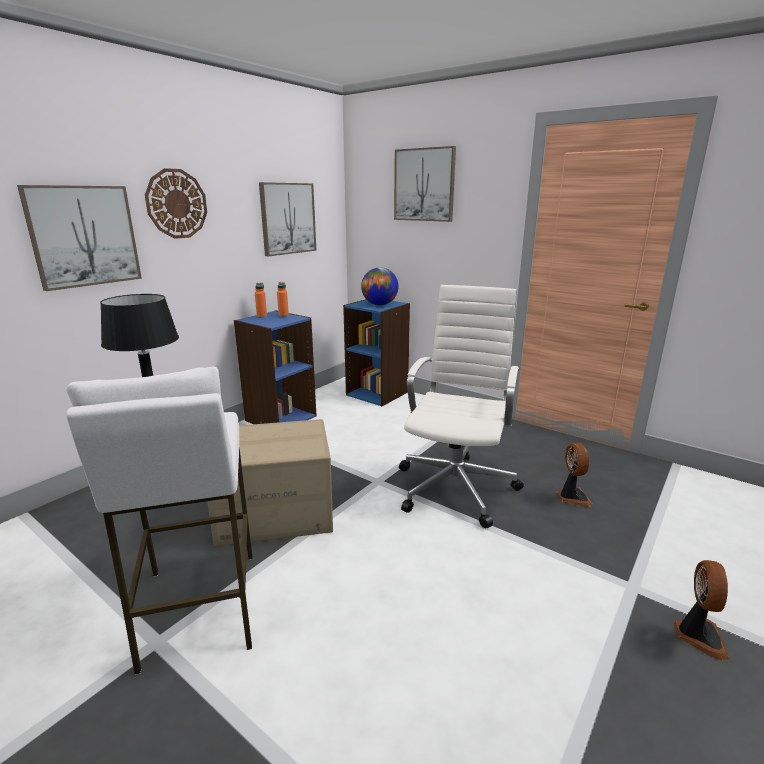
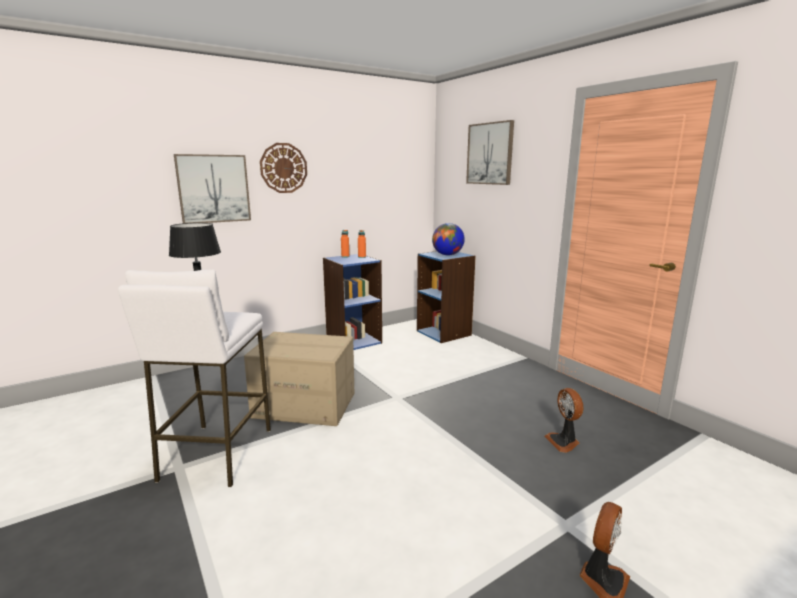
camera: 20 degrees right, 5 degrees down
(288, 218) = (377, 181): picture -> none
(457, 486) = (461, 413): white office chair -> none
(572, 497) = (563, 442): fan -> fan turned 150 degrees clockwise

